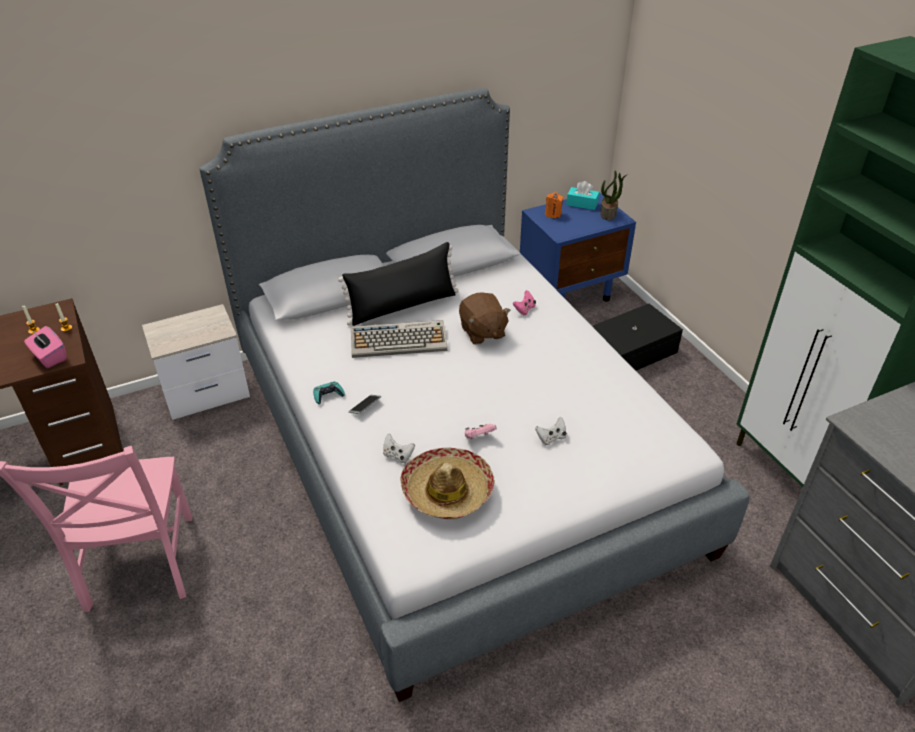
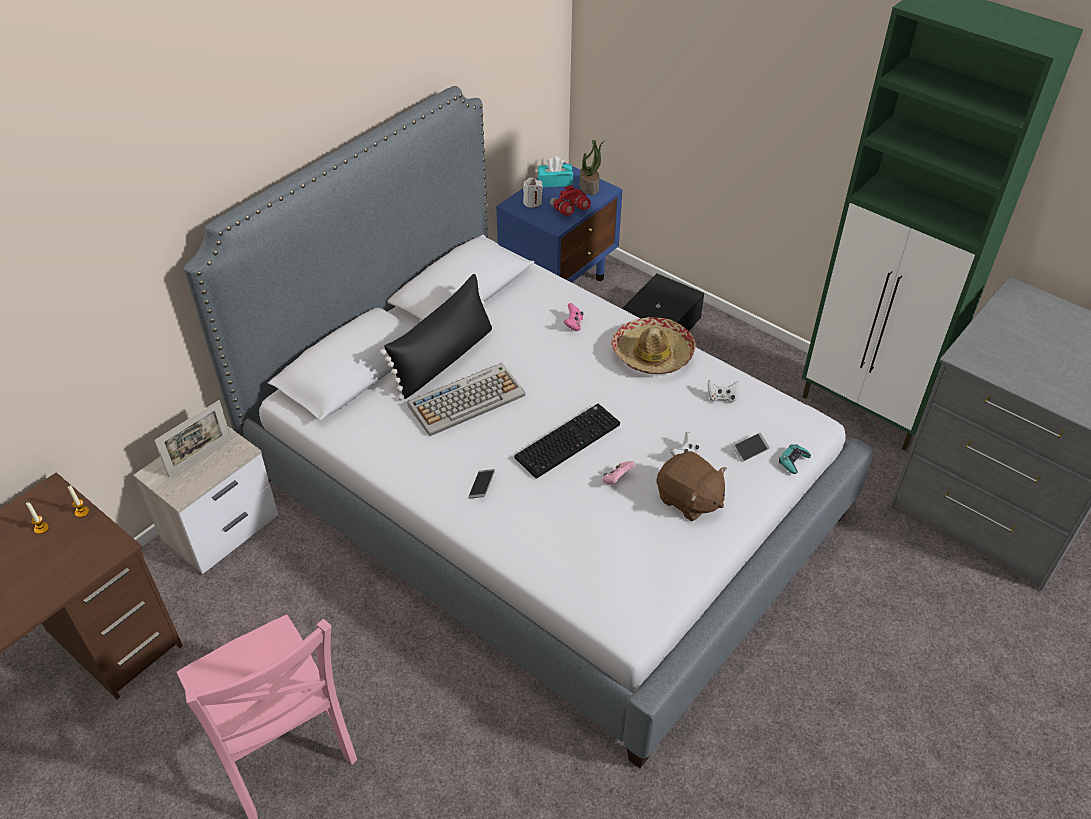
camera: 25 degrees left, 5 degrees up
(49, 357) = (90, 553): pink tissue box -> none
(193, 326) = (200, 456): none -> picture frame
(328, 395) = (433, 487): turquoise game controller -> turquoise game controller (793, 461)
(398, 455) = (551, 526): white game controller -> white game controller (722, 397)
(447, 491) = (624, 545): hat -> hat (652, 354)
(458, 394) = (567, 440): none -> keyboard
(482, 332) = (546, 363): brown plush toy -> brown plush toy (689, 500)
(553, 214) = (532, 202): orange candle -> white candle
(579, 227) = (569, 210): none -> red binoculars
(615, 452) = (750, 450): none -> phone

